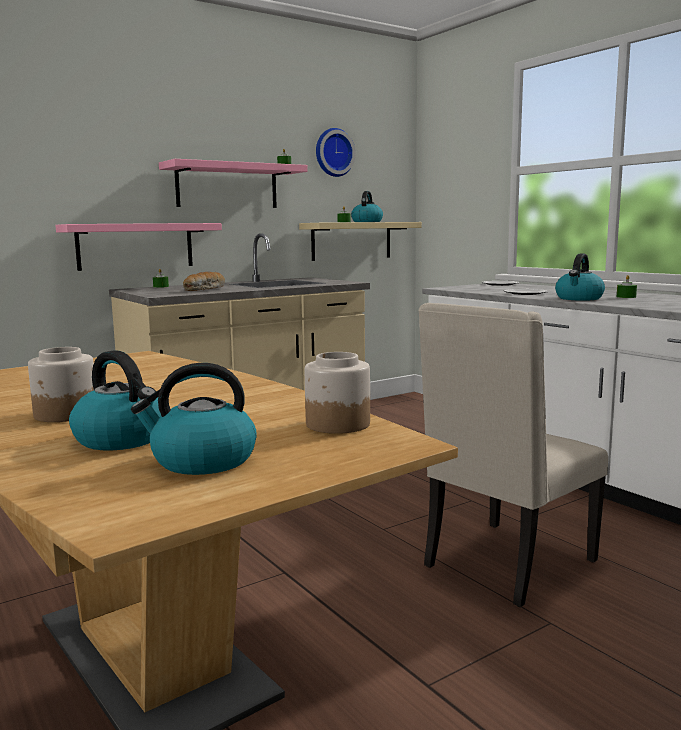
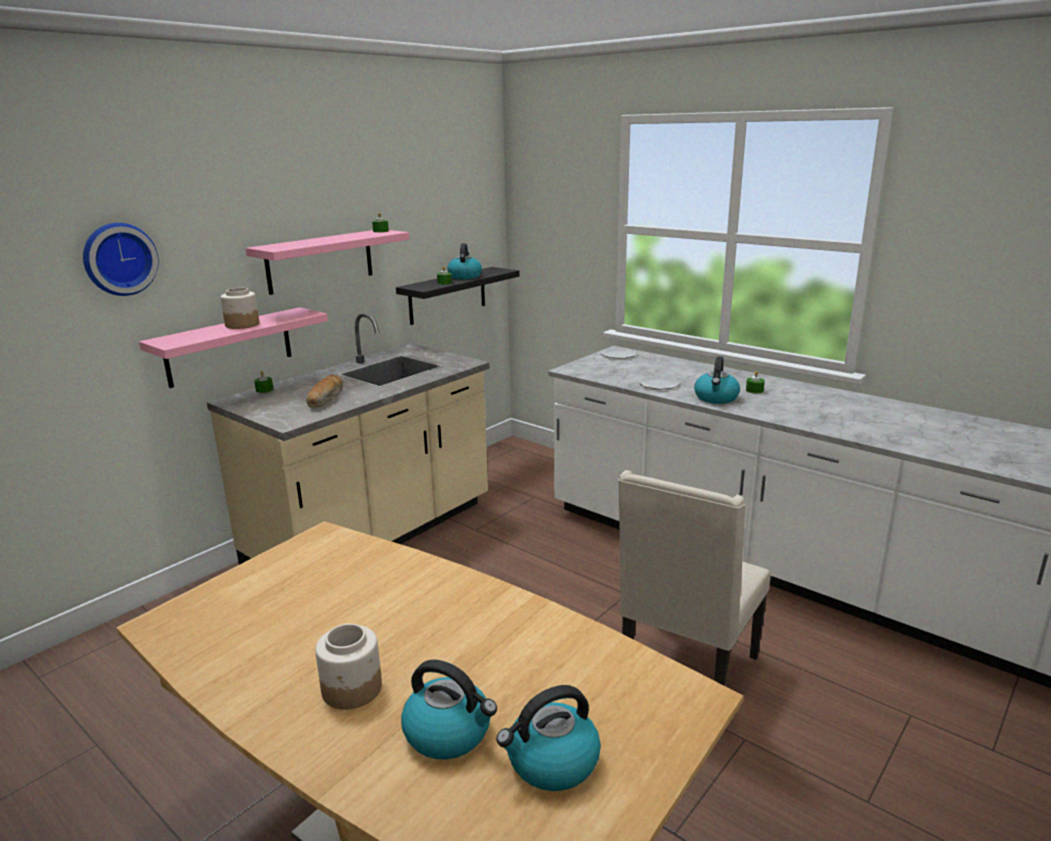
camera: 15 degrees left, 10 degrees up
(333, 153) = (425, 203): wall clock -> wall clock (118, 259)
(337, 424) = (621, 668): jar -> jar (242, 325)
(351, 241) = (447, 295): beige shelf -> black shelf

